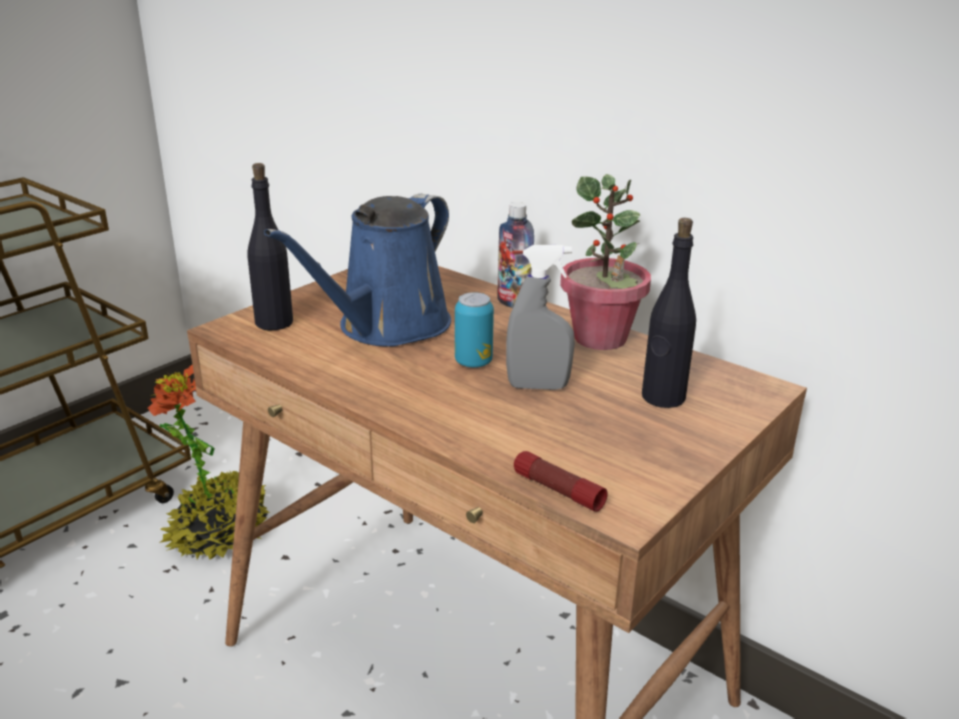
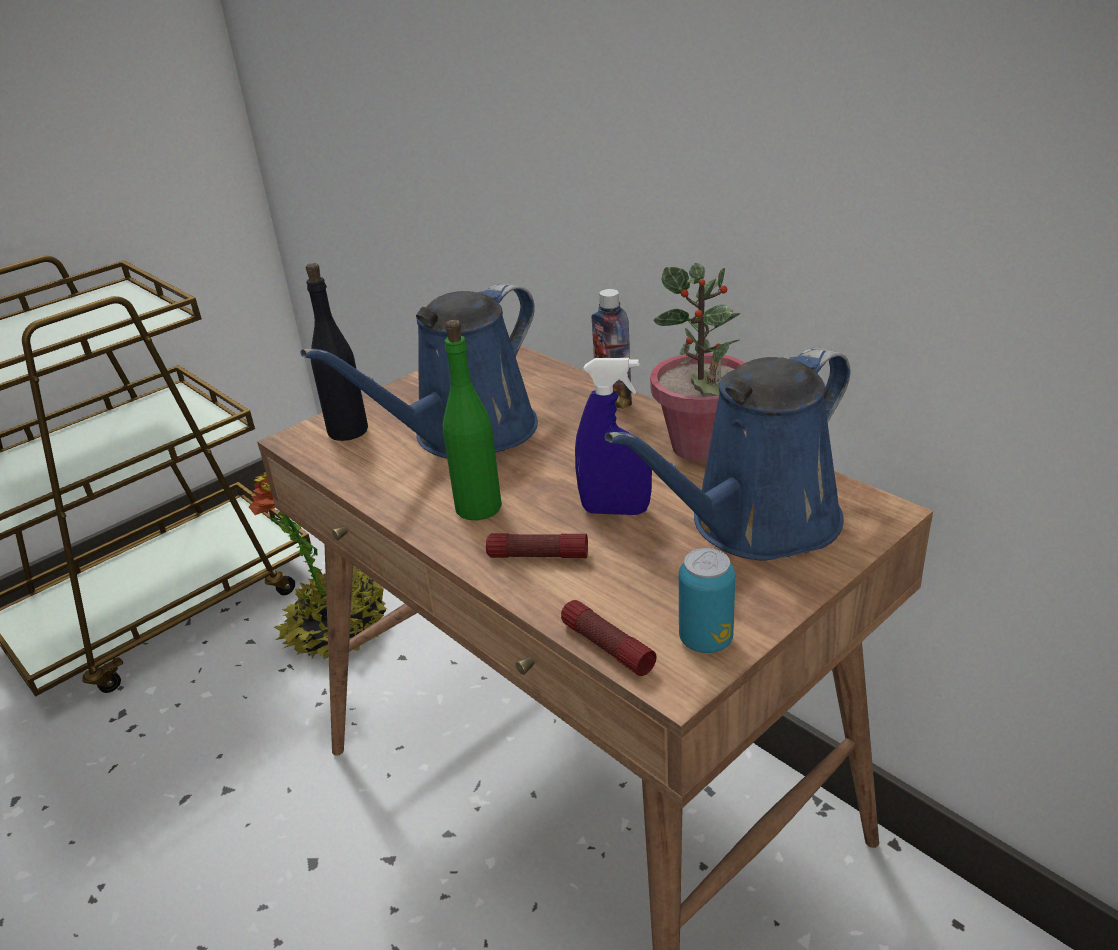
camera: 10 degrees right, 5 degrees up
(413, 383) = (478, 507): none -> green bottle
(473, 362) = (550, 479): can -> can (705, 639)
(477, 421) = (538, 556): none -> flashlight
(538, 386) = (615, 510): grey spray bottle -> blue spray bottle
(662, 398) = (755, 525): black bottle -> blue watering can

